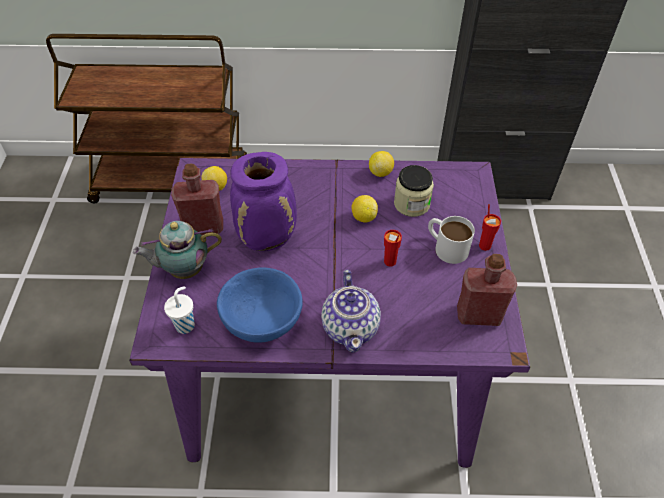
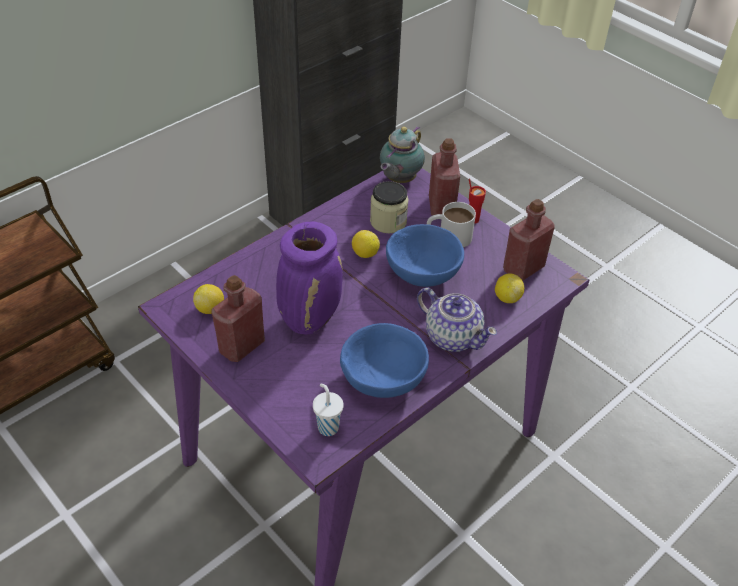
camera: 45 degrees left, 5 degrees down
(184, 270) = (270, 389): teapot -> teapot (399, 180)
(380, 172) = (335, 212): lemon -> lemon (507, 298)
(390, 262) = (423, 273): red cup -> blue bowl
(470, 218) = (441, 206): none -> red bottle

